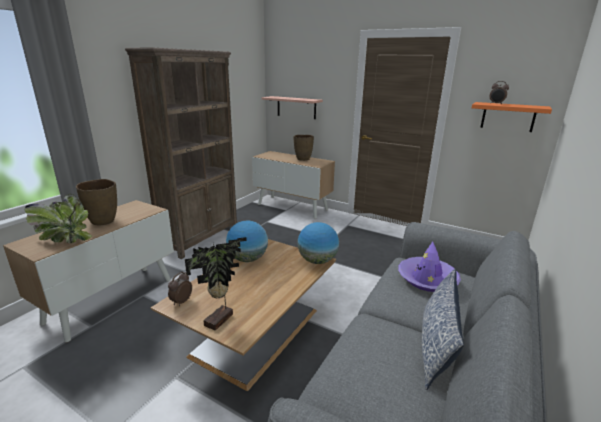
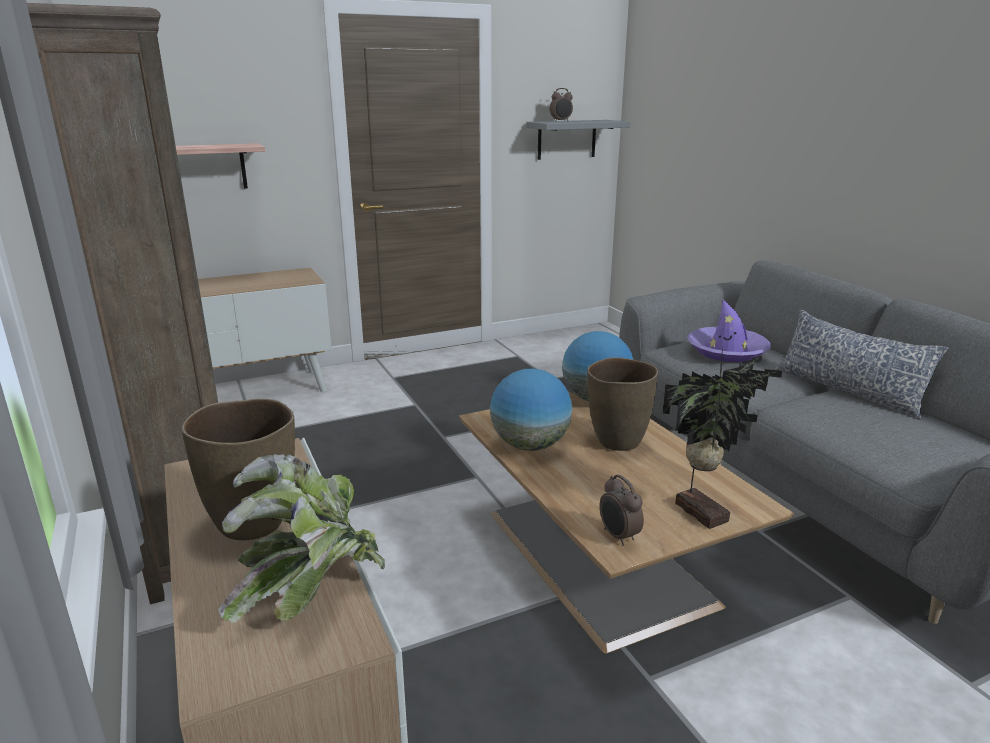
camera: 55 degrees left, 0 degrees up
(303, 159) = (250, 280): brown vase -> brown vase (617, 442)
(508, 117) = (566, 139): orange shelf -> grey shelf

